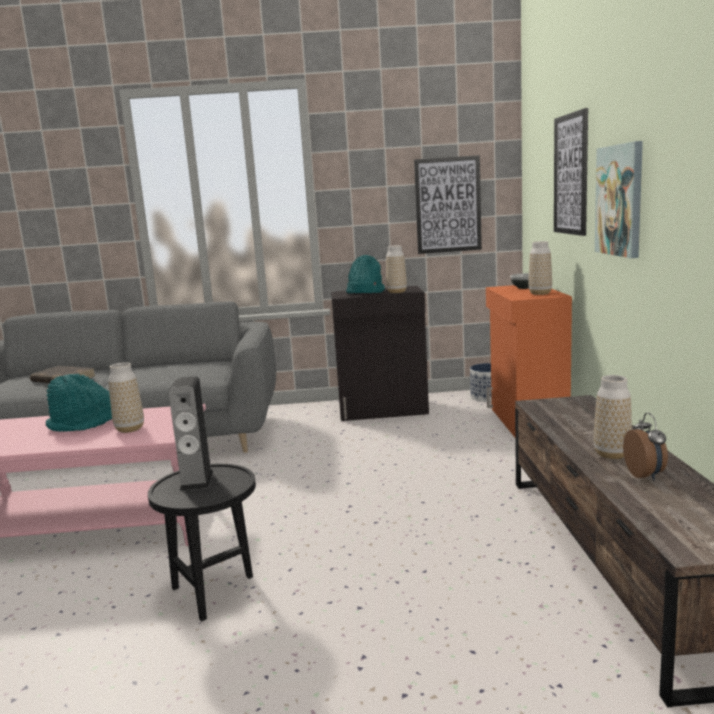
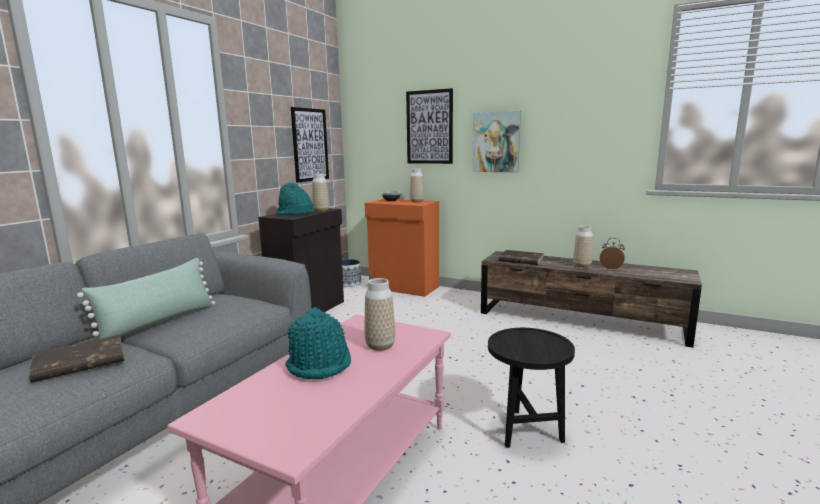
camera: 60 degrees left, 0 degrees up
(143, 369) = (159, 322): none -> green pillow
(196, 480) = (518, 345): speaker -> none
(563, 416) = (520, 260): none -> brown book

